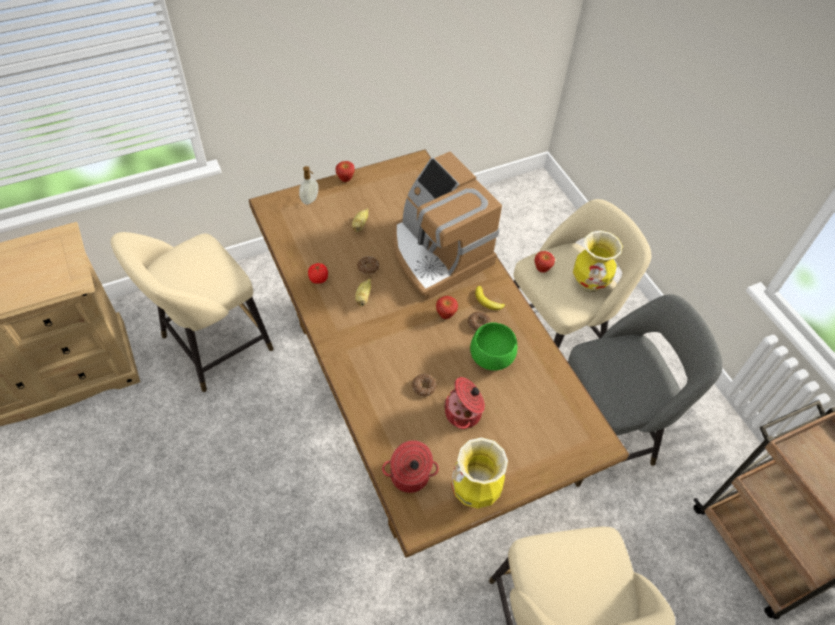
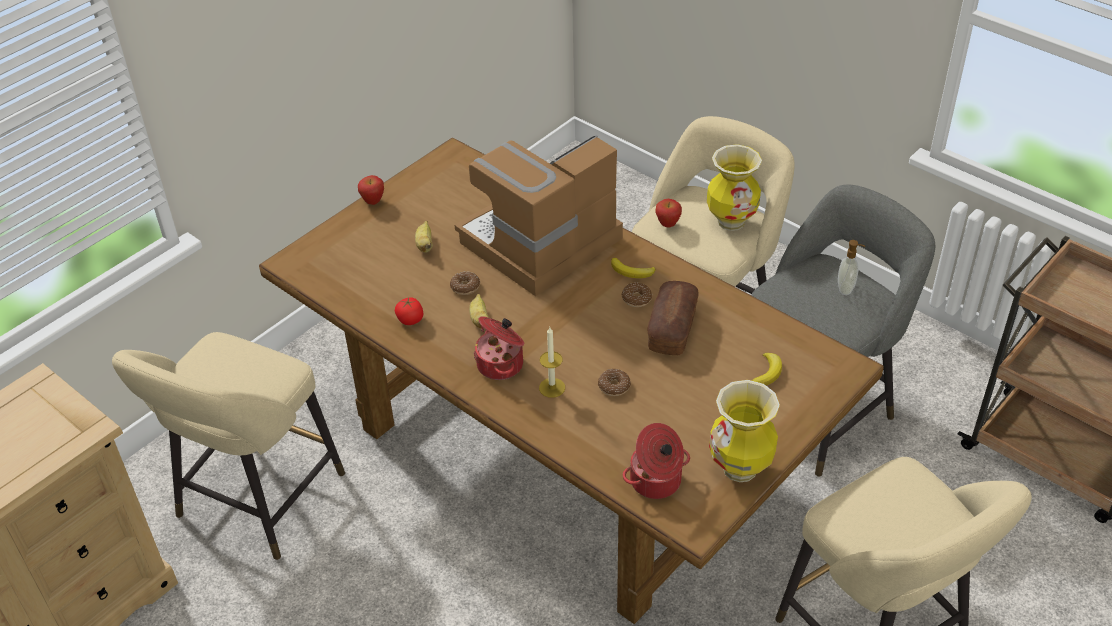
camera: 20 degrees left, 10 degrees down
(310, 200) = (342, 239): soap dispenser -> soap dispenser (846, 288)
(381, 370) = (552, 387): none -> candle
(437, 253) = (540, 243): coffee machine -> coffee machine turned 105 degrees clockwise
(445, 315) = (592, 304): apple -> none
(464, 413) = (678, 394): cooking pot -> cooking pot (501, 364)
(490, 358) = (672, 329): green bowl -> bread
(538, 423) = (767, 372): none -> banana

